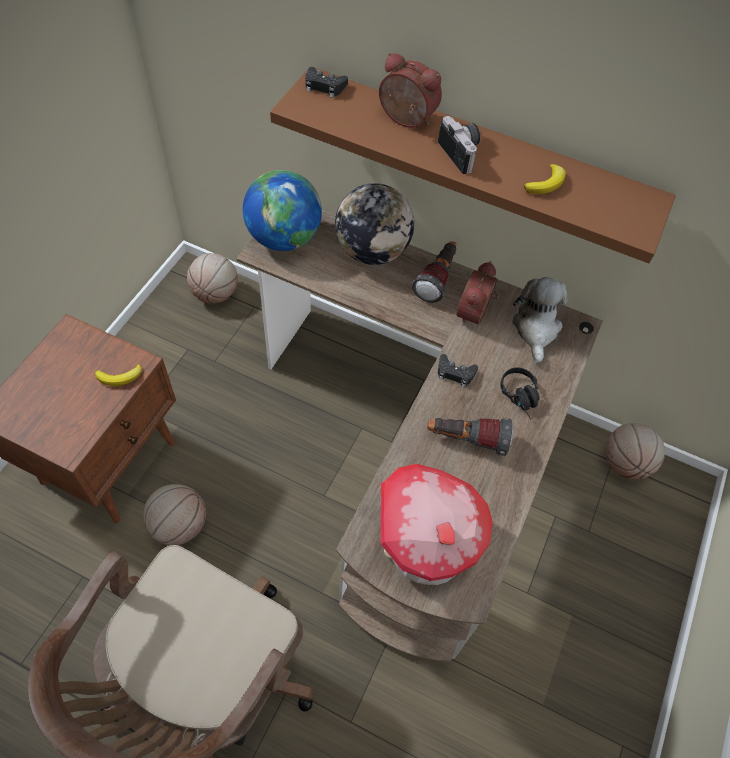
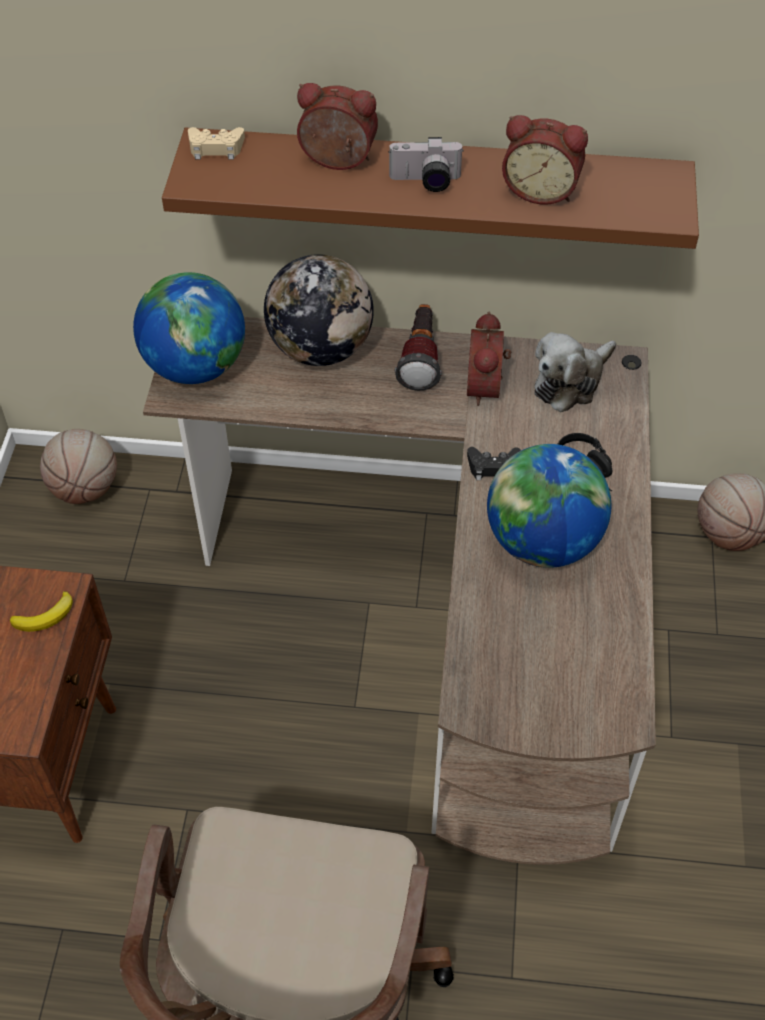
camera: 15 degrees left, 5 degrees down
(179, 525) = (170, 814): basketball -> none
(324, 86) = (216, 148): black game controller -> beige game controller
(426, 541) = (545, 677): toy house -> none
(462, 153) = (425, 182): camera -> camera turned 135 degrees clockwise
(466, 440) = (542, 542): flashlight -> globe
(536, 328) = (570, 382): plush toy -> plush toy turned 120 degrees counterclockwise
(546, 183) = (541, 189): banana -> alarm clock

